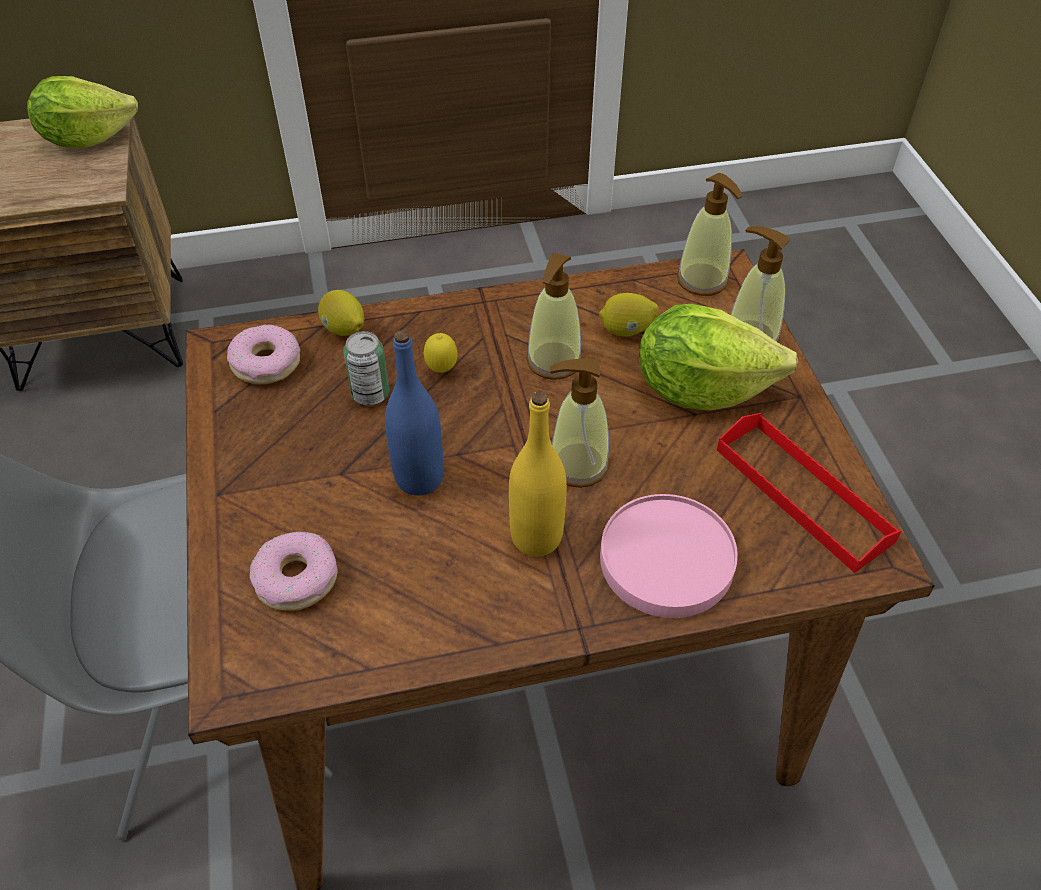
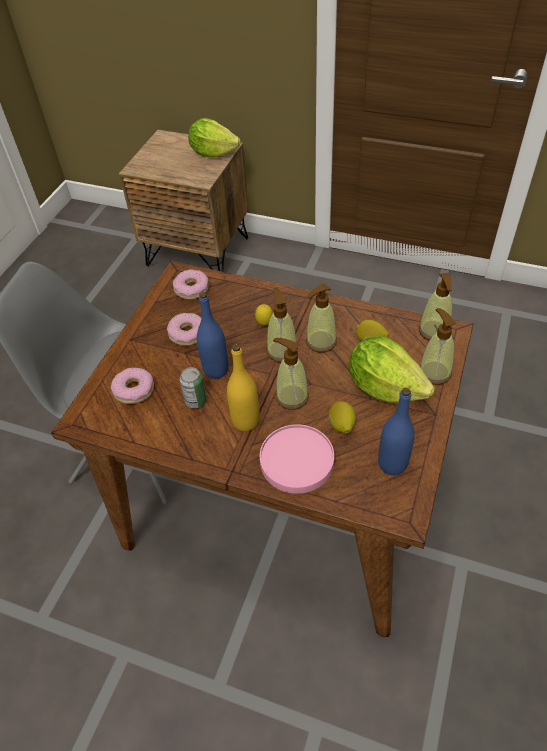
camera: 35 degrees right, 0 degrees up
(318, 440) = (187, 333): none -> donut
(344, 329) = (236, 287): lemon -> lemon (341, 425)
(370, 394) = (224, 322): can -> can (196, 401)
(504, 401) = (282, 351): none -> soap dispenser
(802, 494) = (392, 464): red tray -> blue bottle

